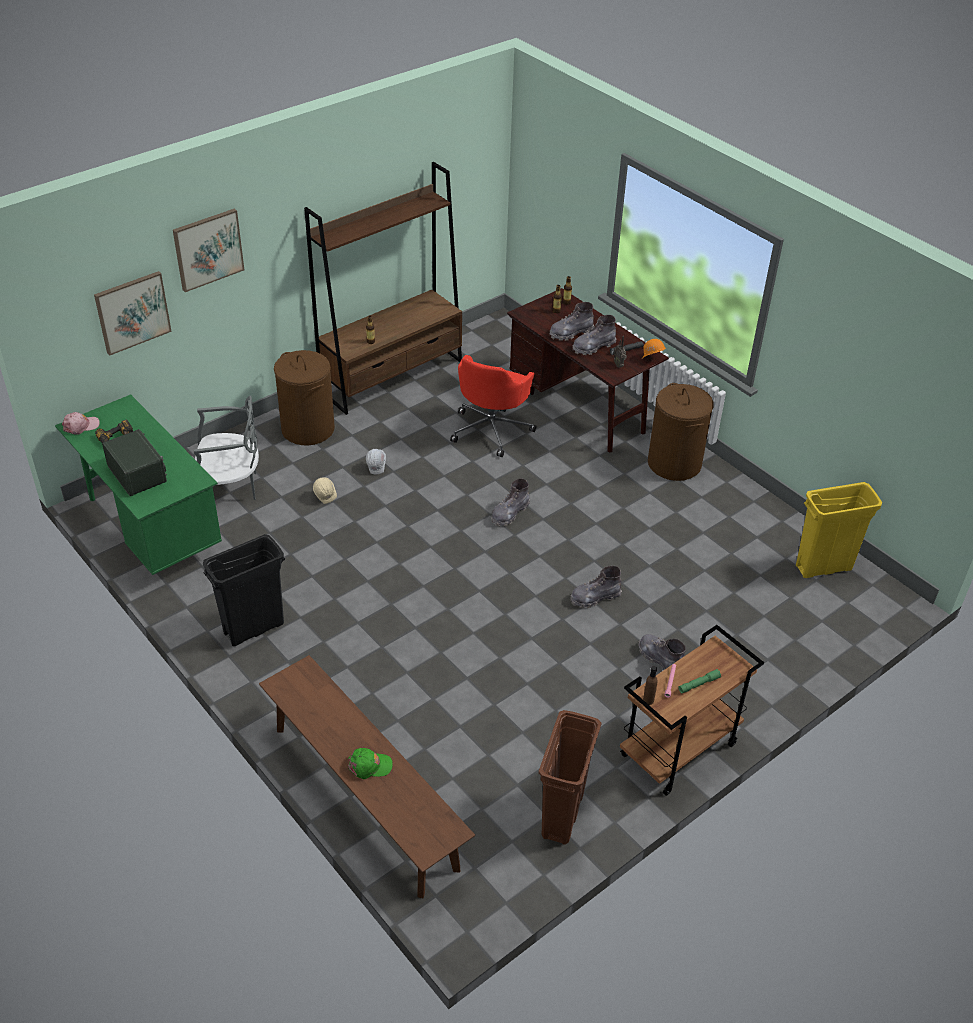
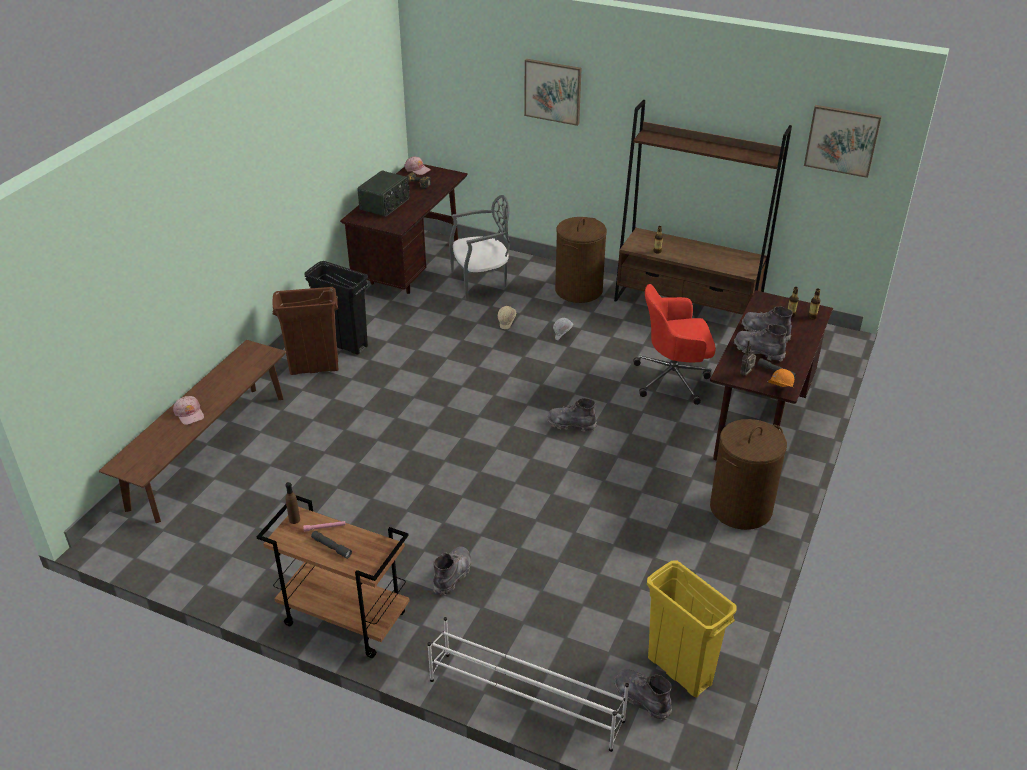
camera: 65 degrees right, 5 degrees down
(132, 312) = (484, 109): picture -> picture (842, 140)
(150, 530) = (410, 267): green desk -> brown desk
(230, 488) = (481, 281): grey chair -> grey chair turned 75 degrees counterclockwise
(370, 766) = (189, 413): green cap -> pink cap
(562, 816) = (235, 564): brown trash can -> brown trash can (314, 368)
(595, 597) = (503, 508): grey boot -> grey boot (642, 698)
(699, 684) = (331, 547): green flashlight -> grey flashlight
(817, 663) = (525, 699): none -> white shoe rack

